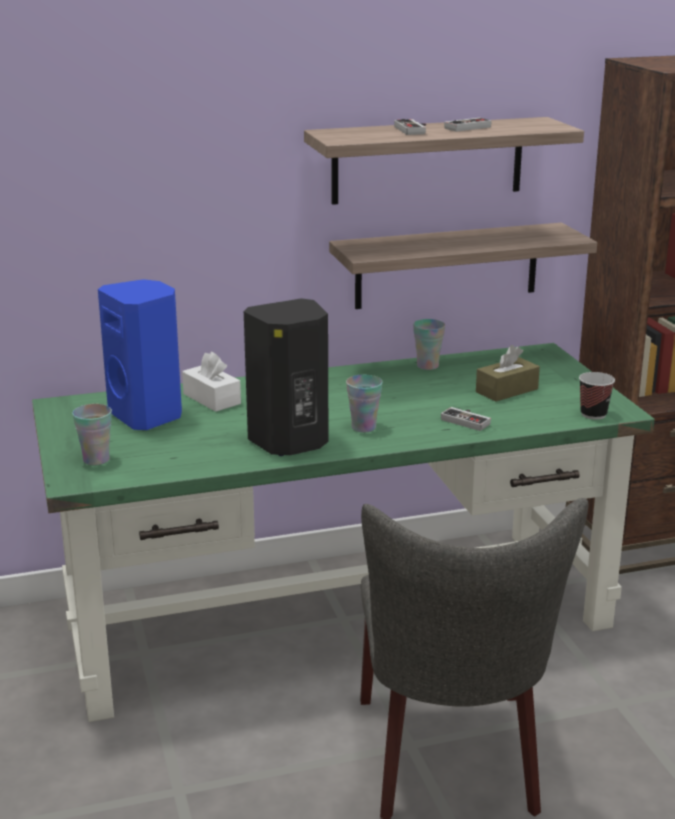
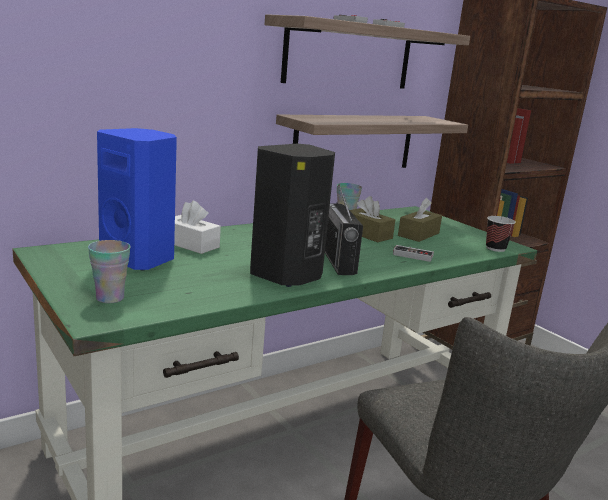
camera: 20 degrees left, 5 degrees down
(363, 427) = (339, 262): cup -> radio
(436, 388) = (367, 234): none -> brown tissue box

